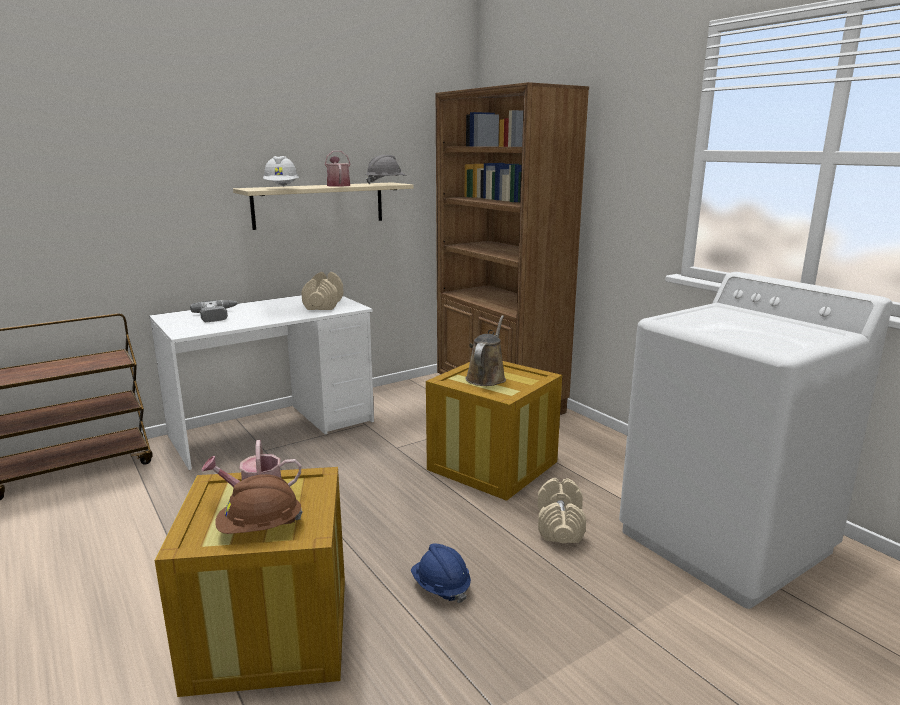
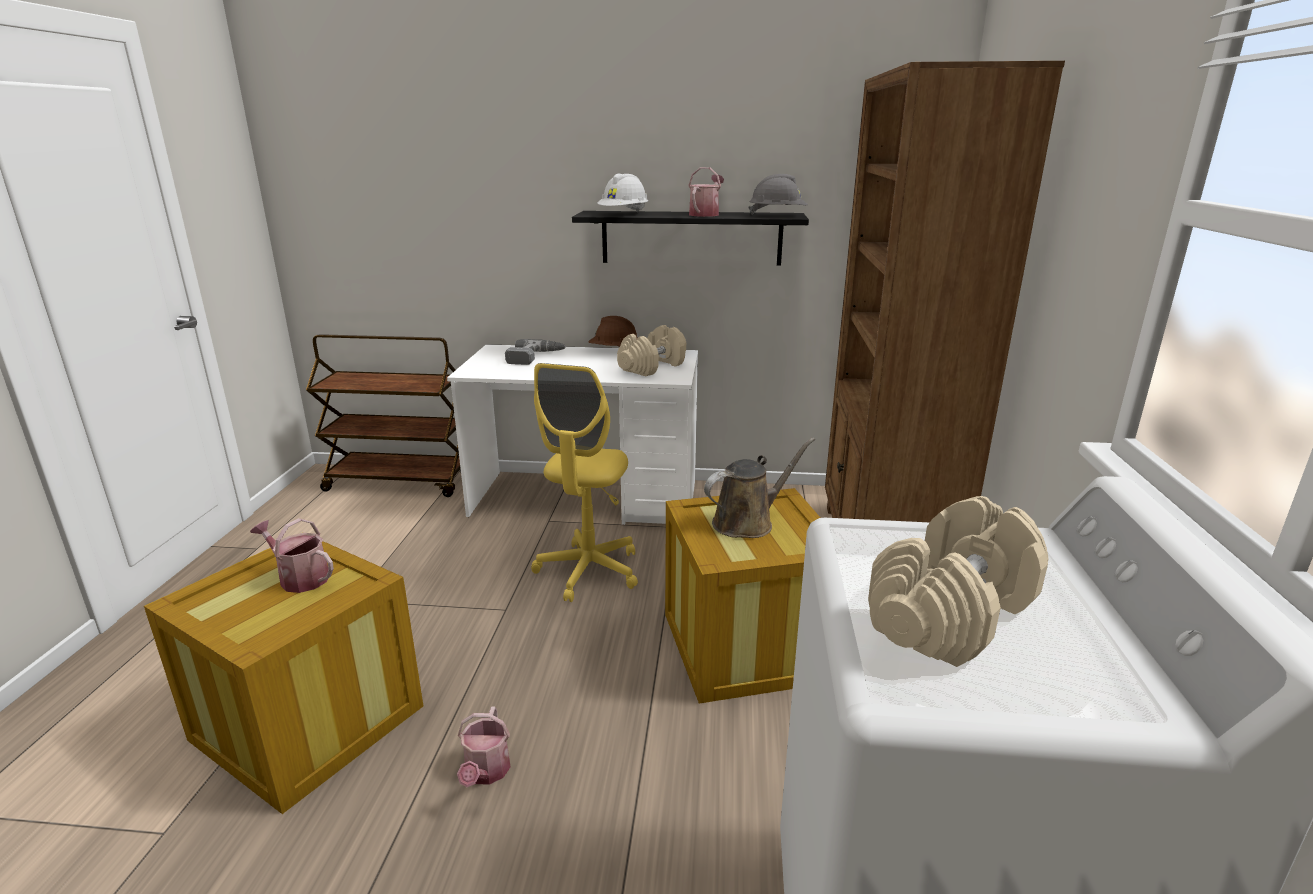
camera: 40 degrees right, 5 degrees up
(260, 529) = (244, 615): brown hard hat -> brown hard hat (614, 351)
(319, 205) = (691, 238): beige shelf -> black shelf
(342, 467) = (588, 571): none -> yellow office chair
(441, 587) = (485, 772): blue hard hat -> watering can
(559, 525) = (716, 776): beige dumbbell -> beige dumbbell (950, 612)

